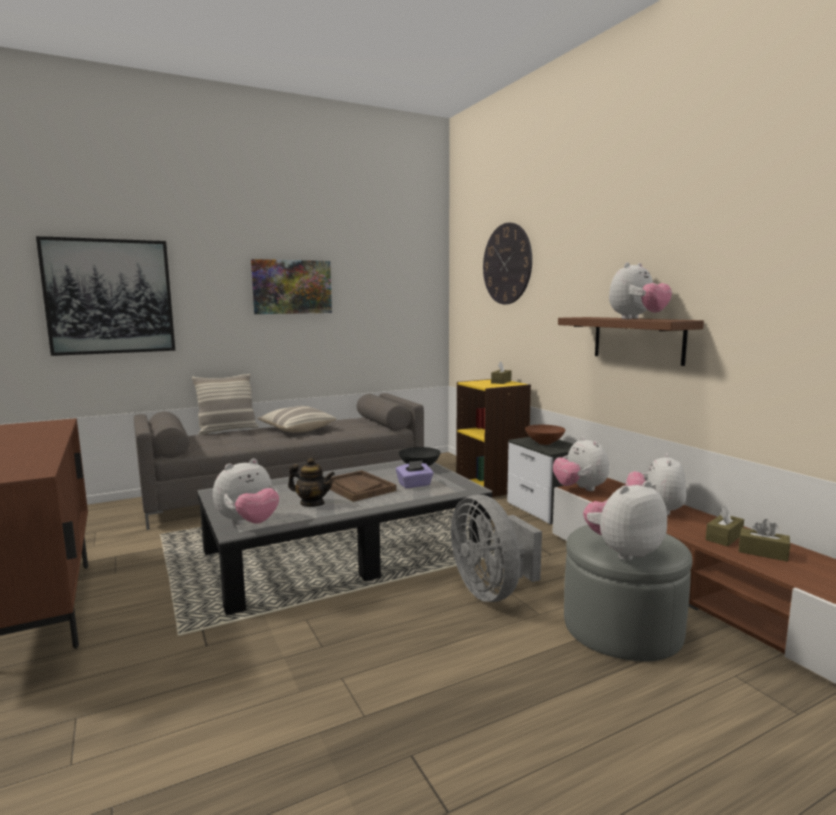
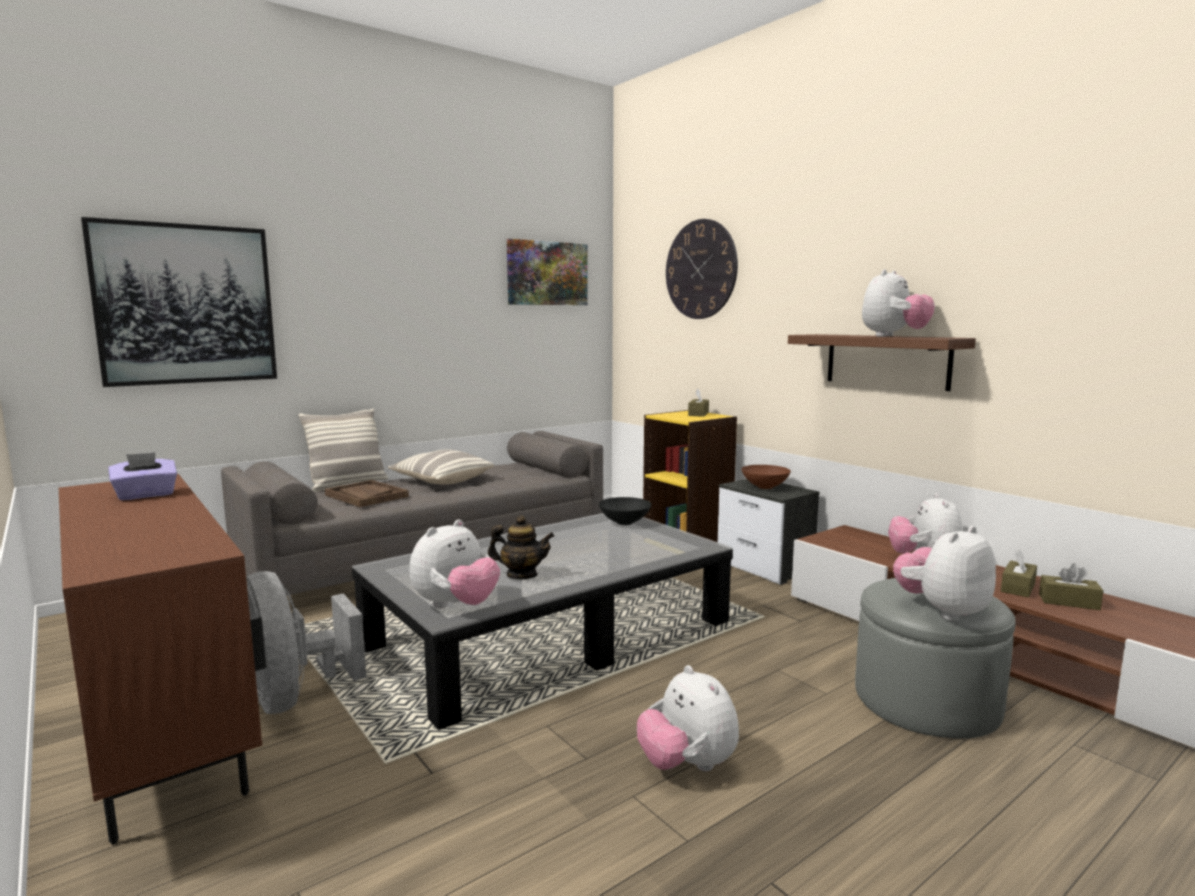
camera: 10 degrees left, 0 degrees up
(292, 287) = (427, 294): picture -> picture (547, 273)
(357, 488) = (565, 552): brown tray -> brown tray (366, 496)
(415, 485) = (634, 545): purple tissue box -> purple tissue box (146, 495)
(492, 591) = (756, 670): grey fan -> grey fan (293, 697)
(580, 489) = (825, 540): plush toy -> plush toy (687, 765)

